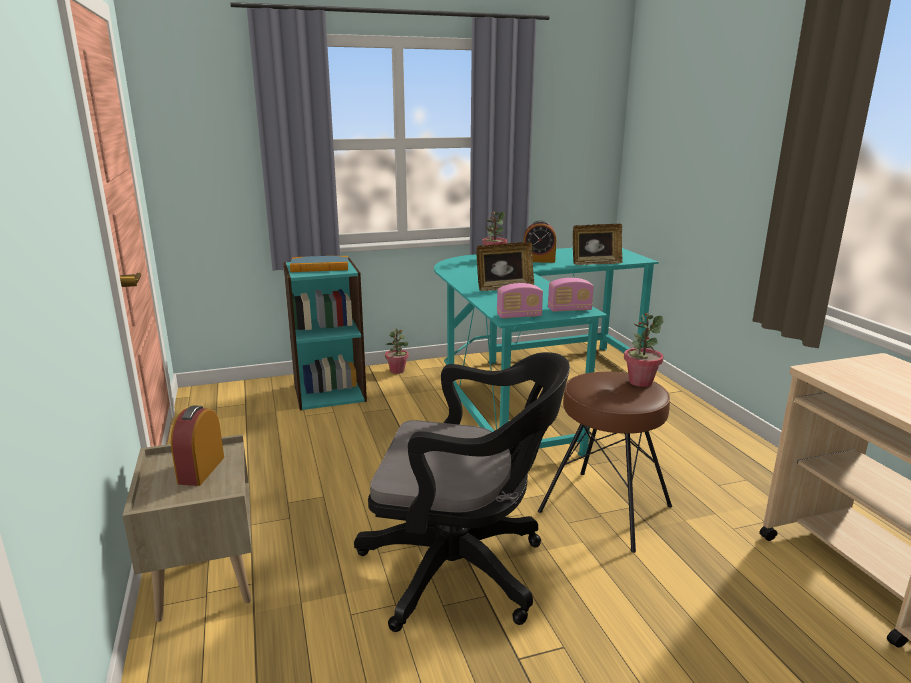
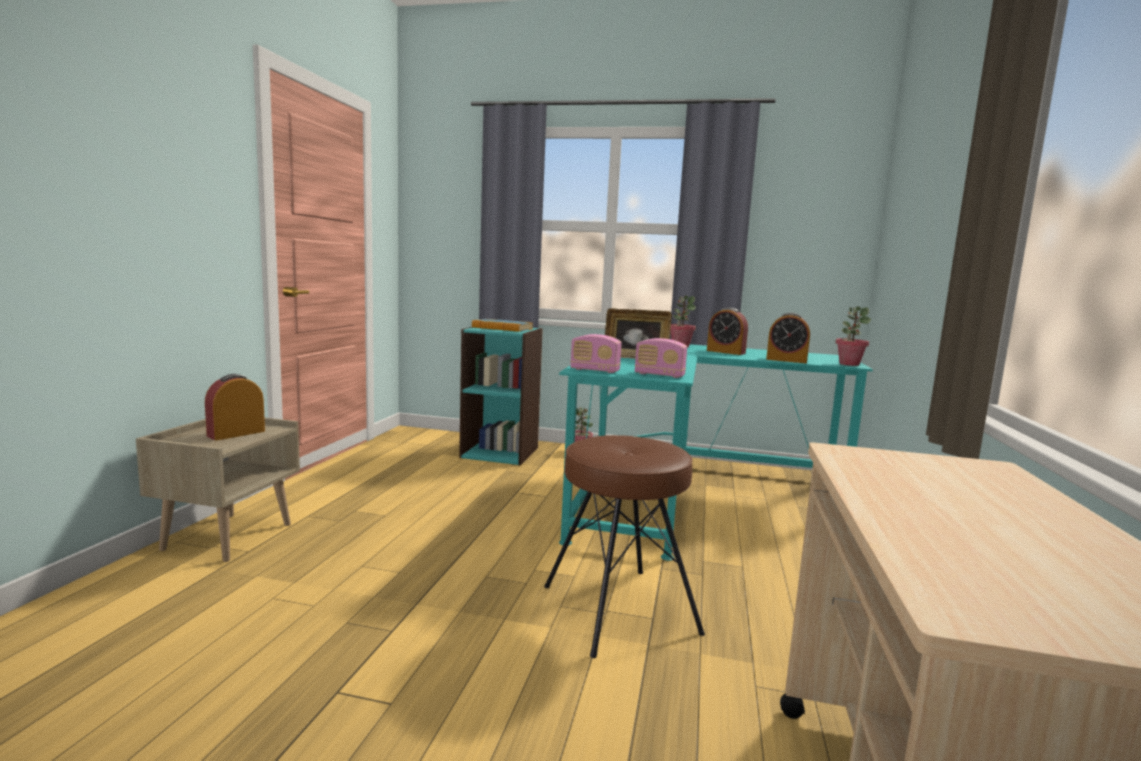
camera: 30 degrees right, 10 degrees down
(463, 570) = (404, 604): black office chair -> none
(595, 263) = (786, 360): picture frame -> alarm clock
(640, 382) = (665, 450): potted plant -> potted plant (849, 364)

